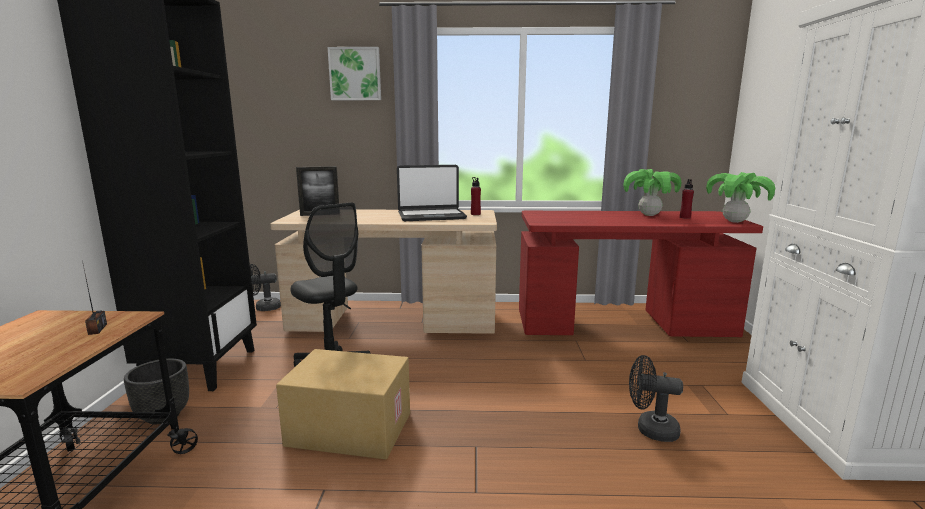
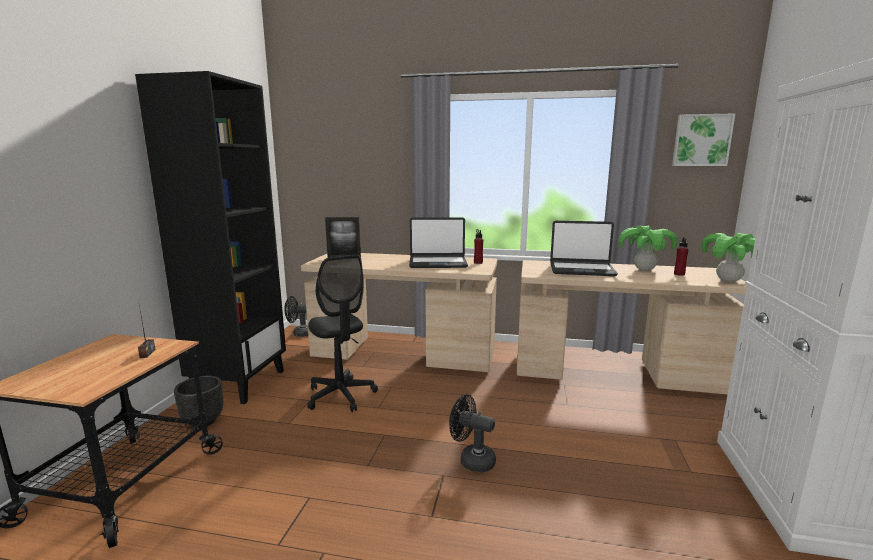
camera: 10 degrees right, 0 degrees up
(348, 430) = (340, 449): cardboard box -> none
(355, 74) = (380, 136): picture -> picture (701, 140)
(587, 217) = (581, 270): none -> laptop
(622, 325) = (614, 373): red desk -> beige desk
(650, 429) = (608, 478): black fan -> black fan (471, 460)

